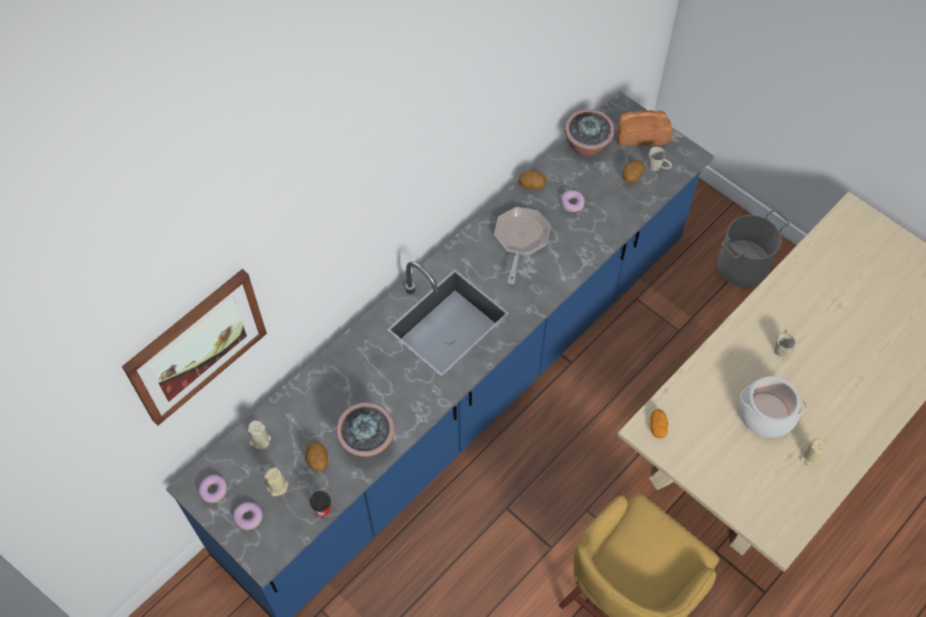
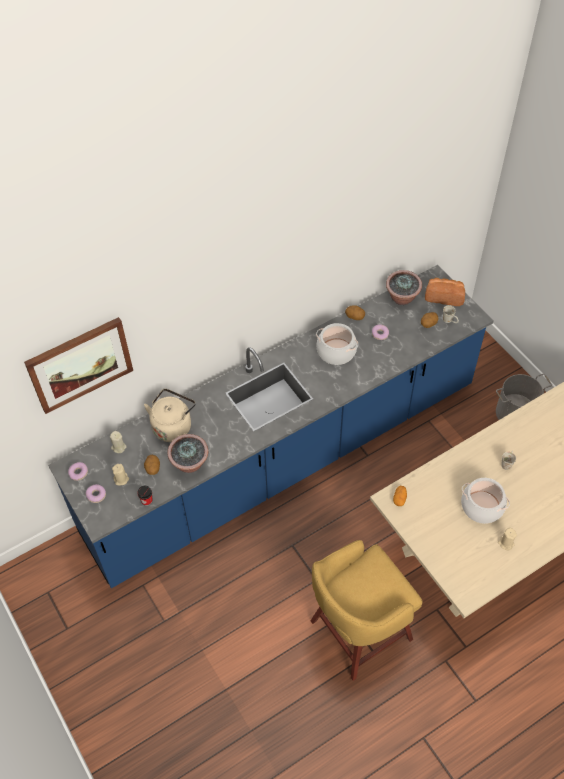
camera: 15 degrees right, 5 degrees down
(328, 392) = (173, 426): none -> beige kettle
(520, 240) = (336, 351): frying pan -> cooking pot

